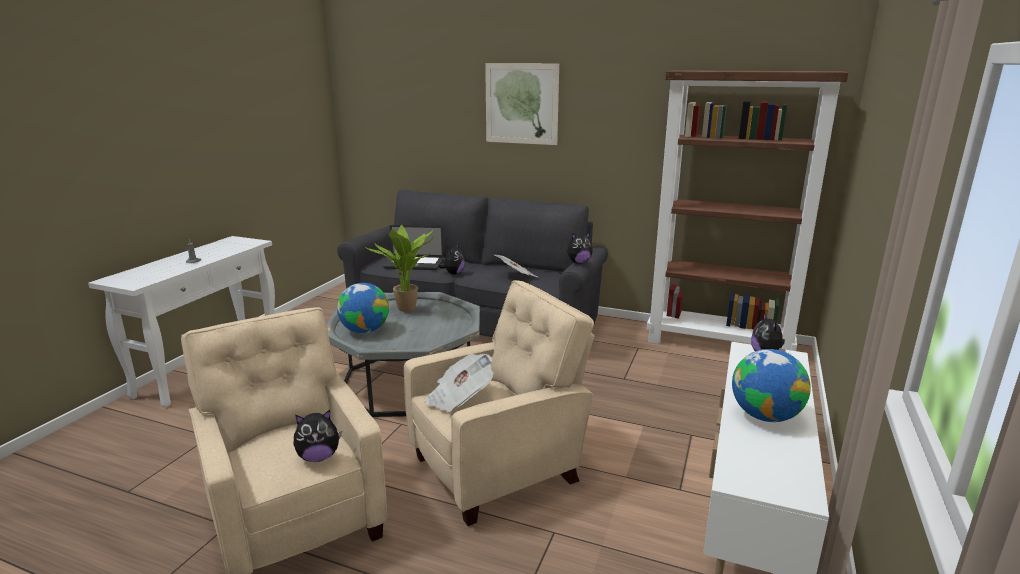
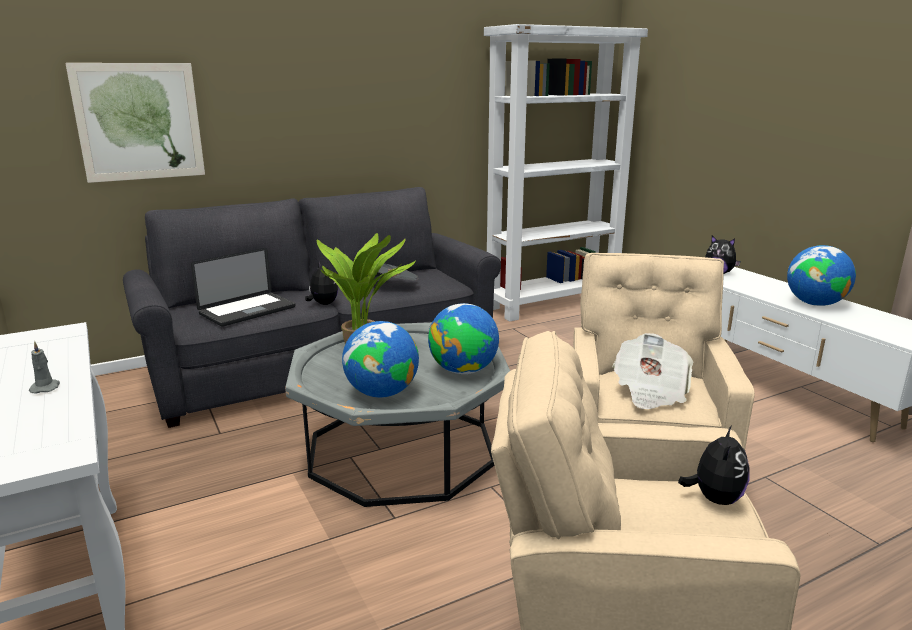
camera: 50 degrees left, 0 degrees up
(425, 339) = (463, 370): none -> globe
(521, 104) = (312, 69): picture -> picture (139, 122)
(579, 262) = (471, 247): plush toy -> none
(719, 343) = (553, 303): brown bookcase -> white bookcase

